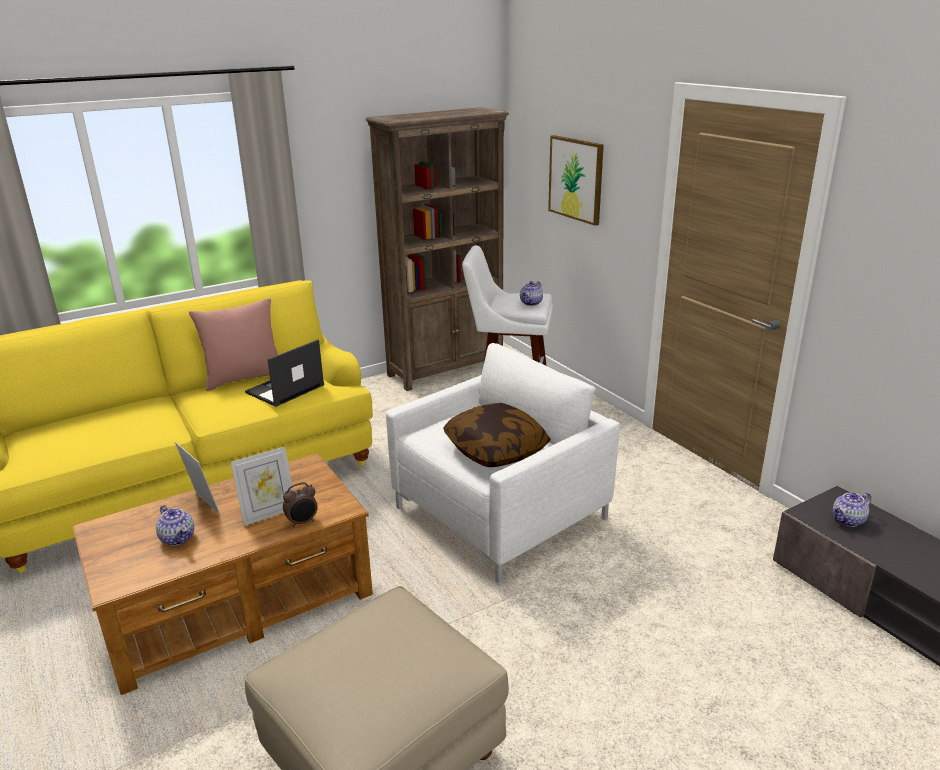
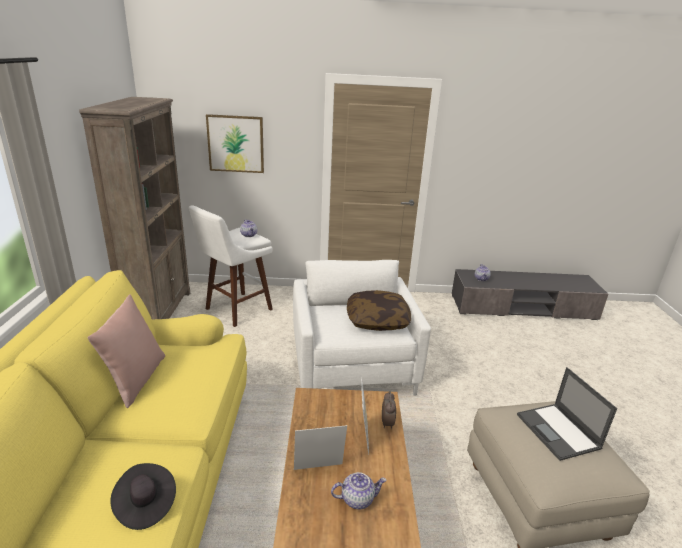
camera: 60 degrees left, 0 degrees up
(104, 439) = (145, 505): none -> black hat
(284, 389) = (194, 365): laptop -> laptop (558, 432)

